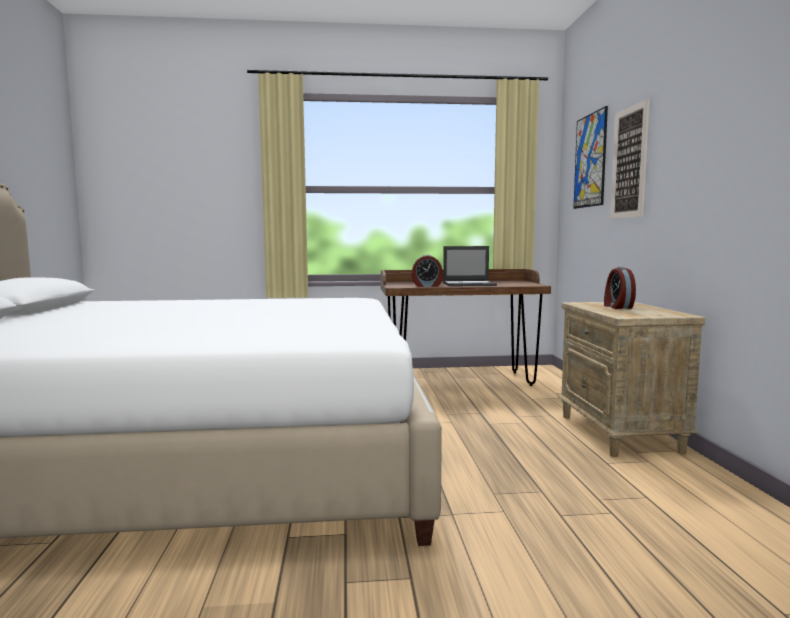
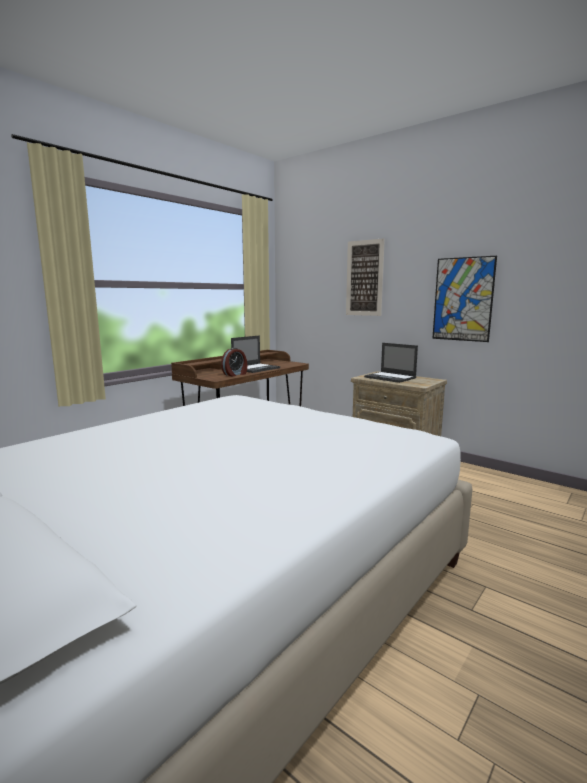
camera: 45 degrees left, 5 degrees up
(590, 160) = (317, 270): picture -> picture (463, 299)
(617, 307) = (390, 377): alarm clock -> laptop

